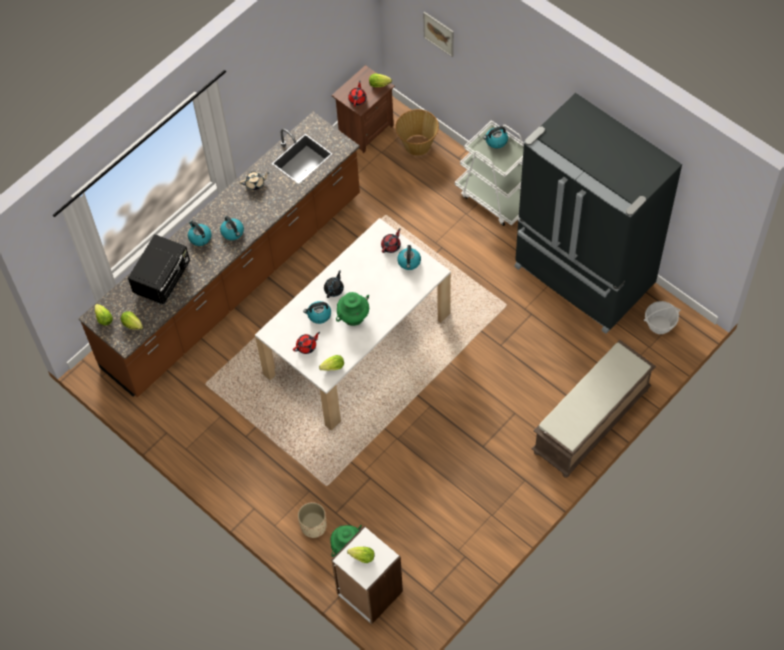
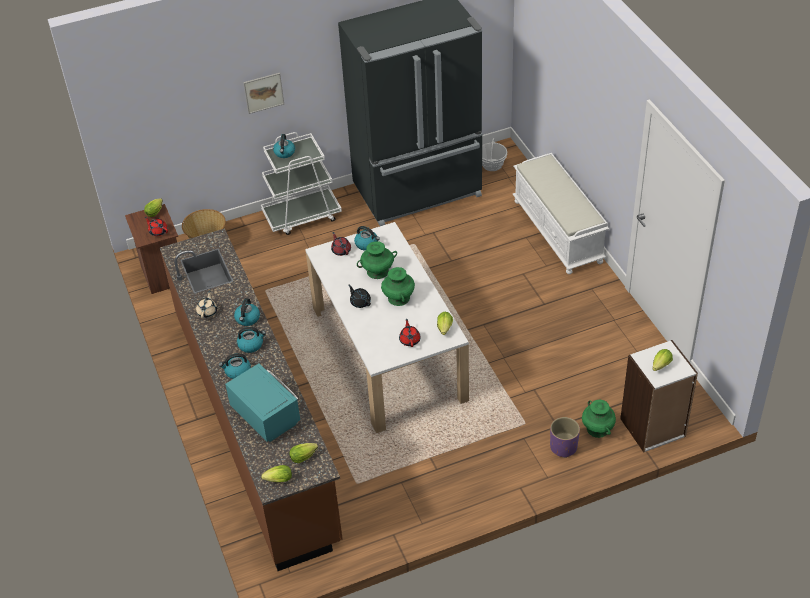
camera: 65 degrees left, 15 degrees down
(163, 279) = (265, 415): black microwave -> turquoise microwave
(313, 526) = (563, 447): beige planter -> purple planter
(319, 315) = (381, 321): kettle -> kettle (247, 319)
(378, 286) = (378, 271): none -> green vase
(439, 34) = (179, 108): picture -> picture (263, 92)
(591, 422) = (558, 231): brown bench -> white bench

